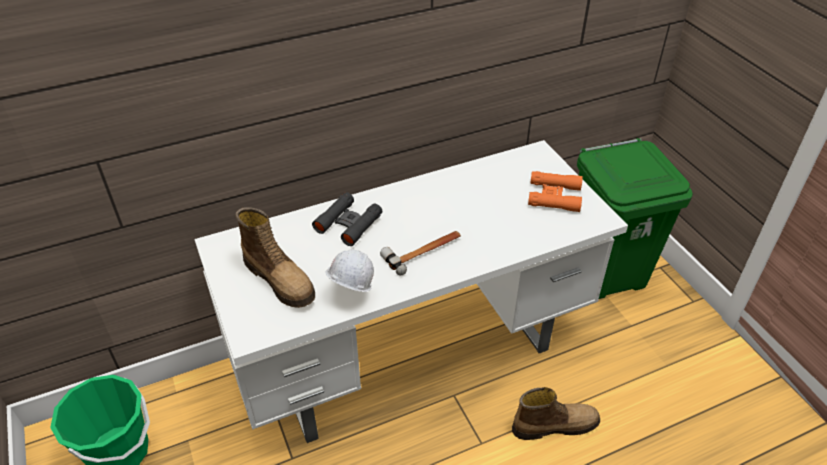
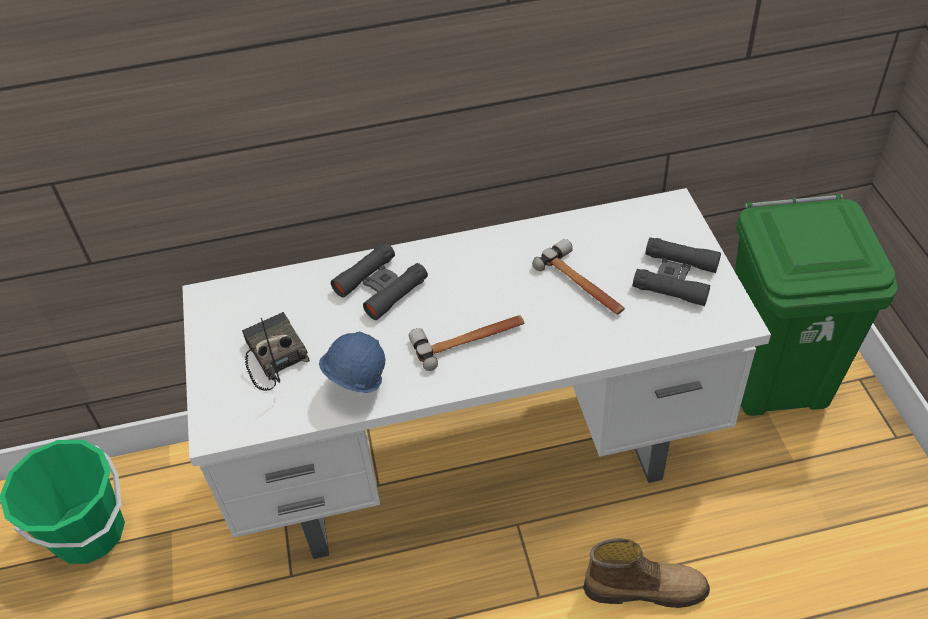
camera: 15 degrees right, 5 degrees up
(280, 279) = (273, 356): boot -> radio
(350, 293) = (356, 388): white hard hat -> blue hard hat
(493, 207) = (583, 285): none -> hammer
(554, 196) = (675, 277): orange binoculars -> black binoculars

